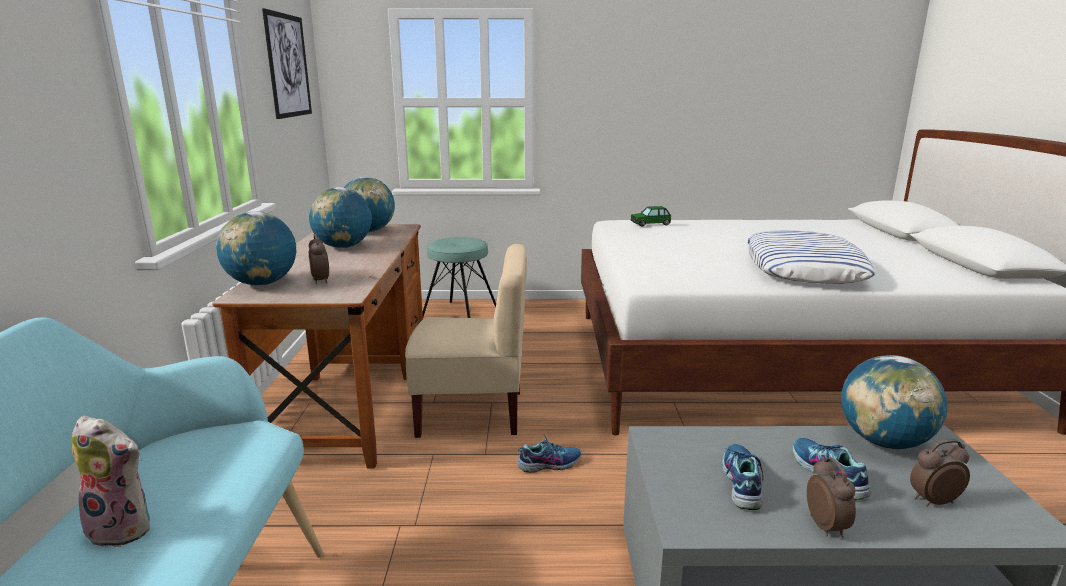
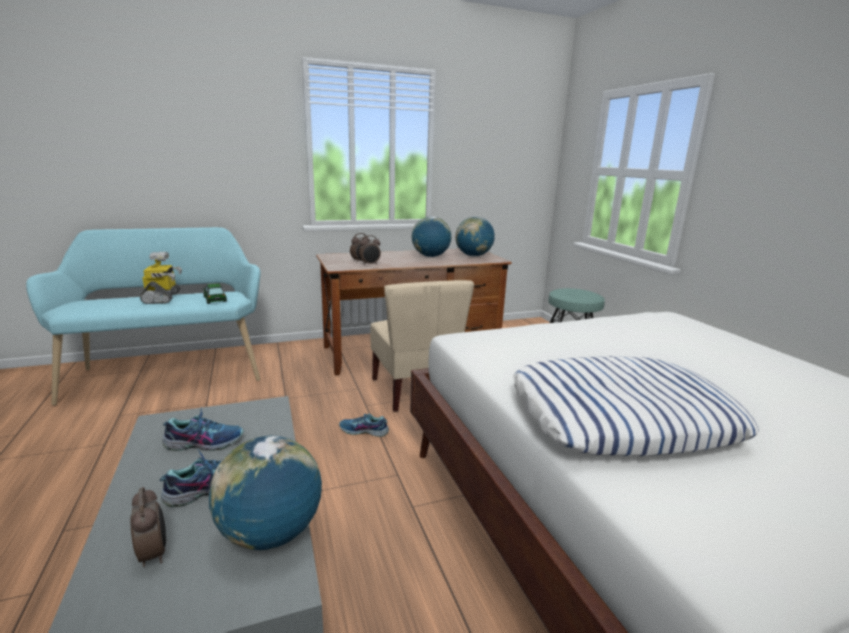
camera: 70 degrees right, 0 degrees up
(125, 527) = (163, 298): plush toy -> toy robot
(262, 284) = (349, 255): globe -> none
(288, 66) = (505, 139): picture -> none
(549, 463) = (363, 431): shoe -> shoe turned 135 degrees clockwise
(650, 224) = (681, 326): toy car -> toy car (215, 299)
(826, 526) = (137, 480): alarm clock -> alarm clock (370, 264)

